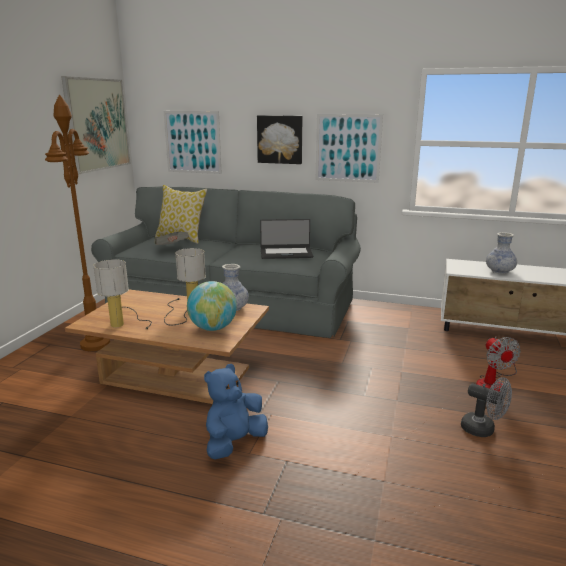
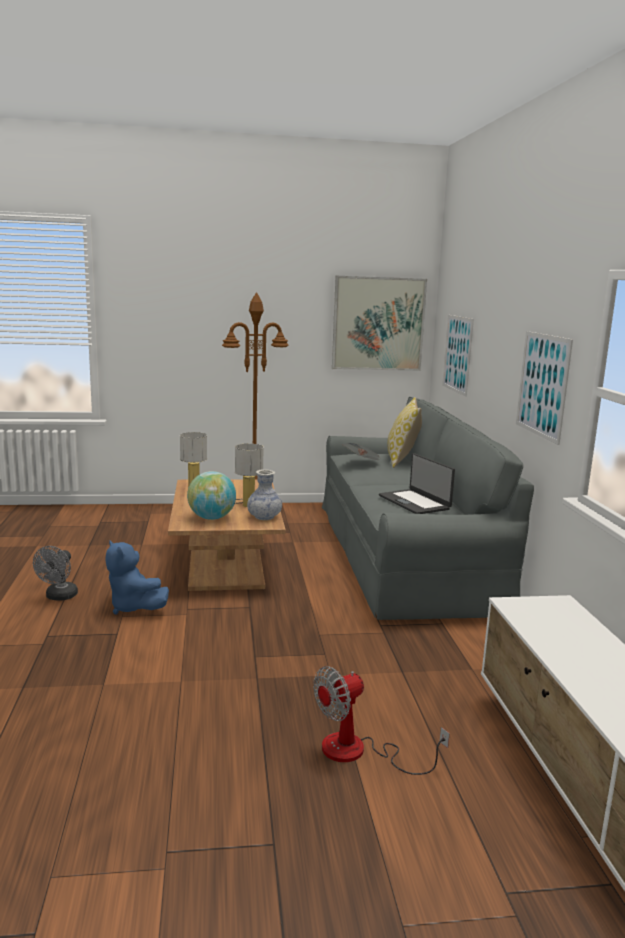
camera: 65 degrees right, 5 degrees down
(234, 443) = (134, 607): blue plush toy -> blue plush toy turned 150 degrees counterclockwise
(280, 139) = (501, 361): picture -> none
(483, 430) = (225, 743): grey fan -> grey fan (59, 597)
(499, 271) = (560, 637): vase -> none

